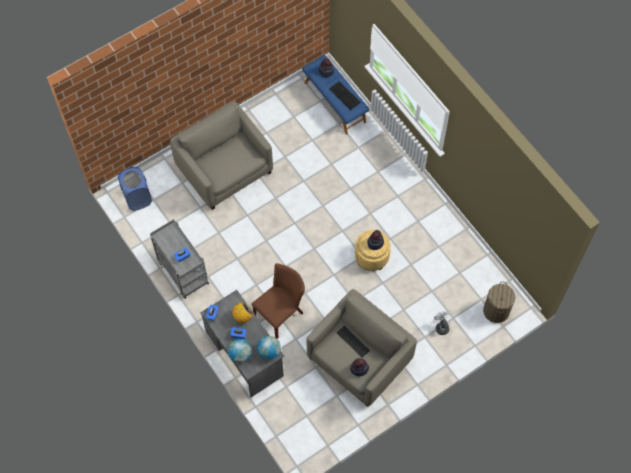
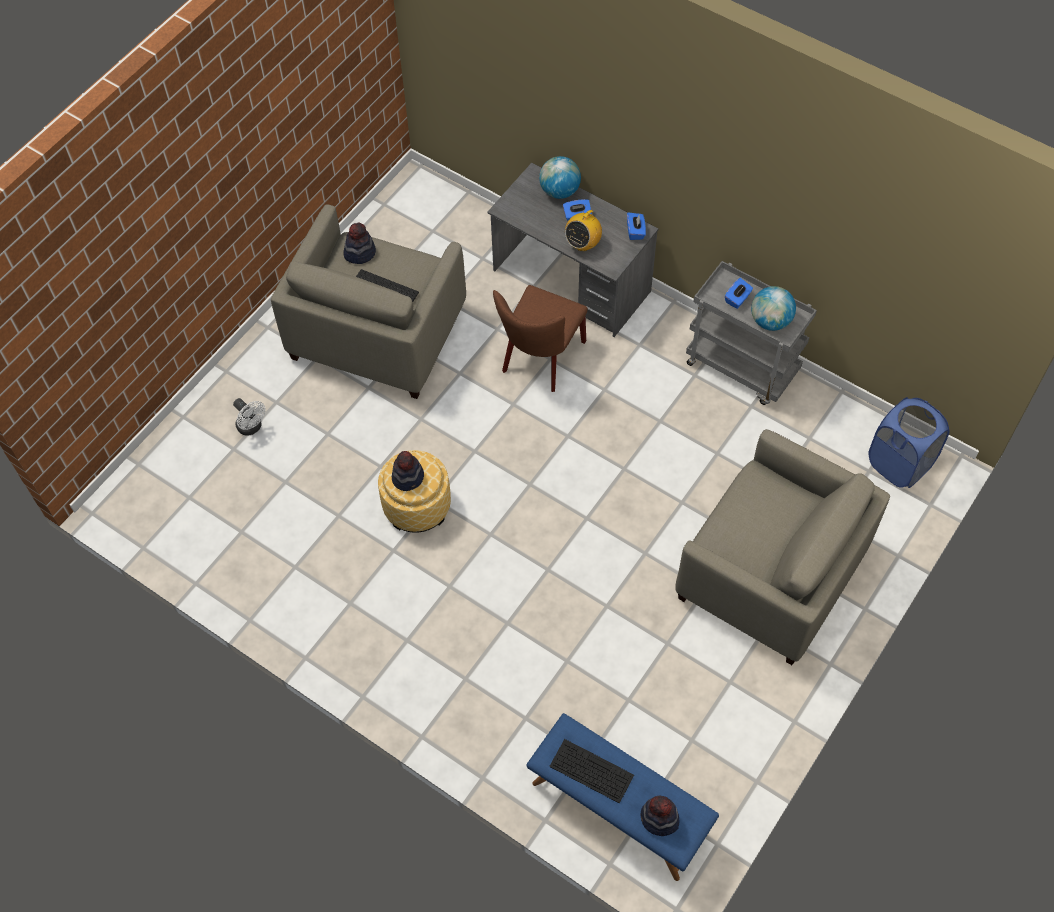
camera: 160 degrees right, 5 degrees down
(269, 351) = (514, 209): globe -> globe (770, 321)
(496, 311) = (156, 486): laundry basket -> none

